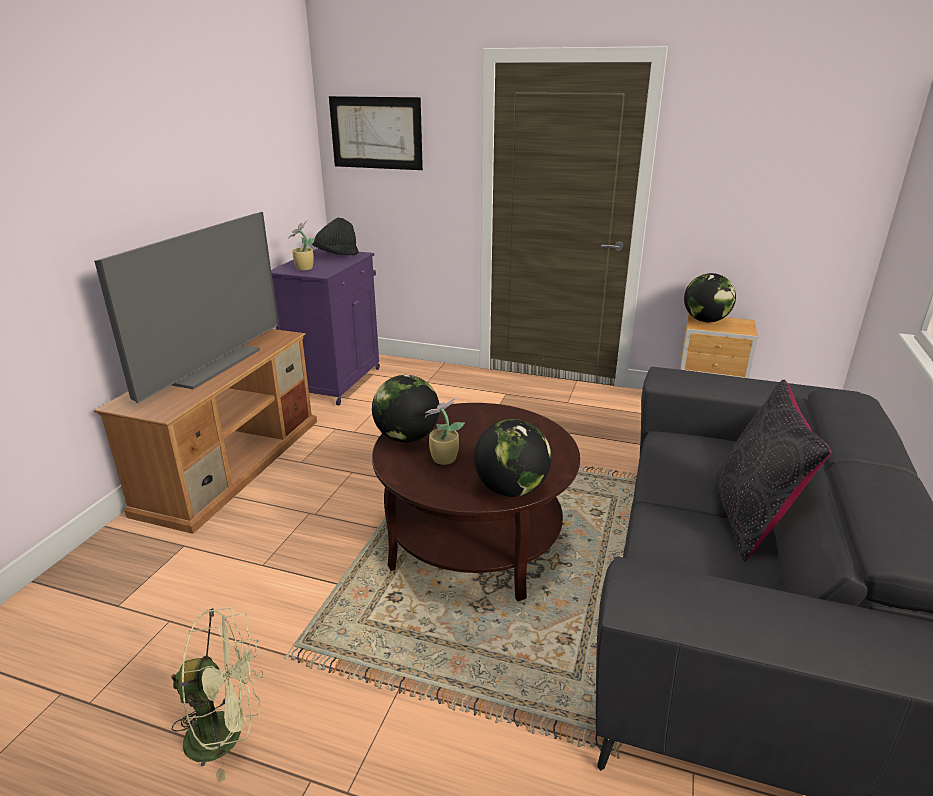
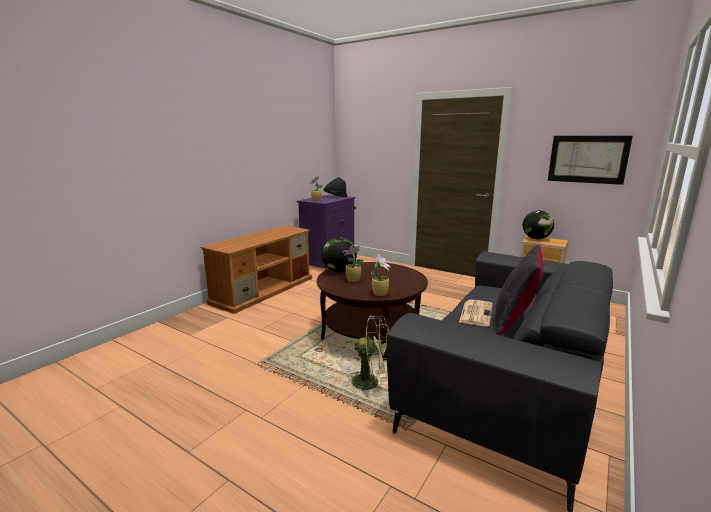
camera: 15 degrees right, 10 degrees down
(209, 364) = (258, 236): television -> none
(227, 734) = (216, 387): green fan -> green fan (371, 382)
(376, 133) = (362, 137): picture -> picture (587, 159)
(511, 489) = (380, 293): globe -> potted plant
(683, 507) = (475, 313): none -> newspaper

